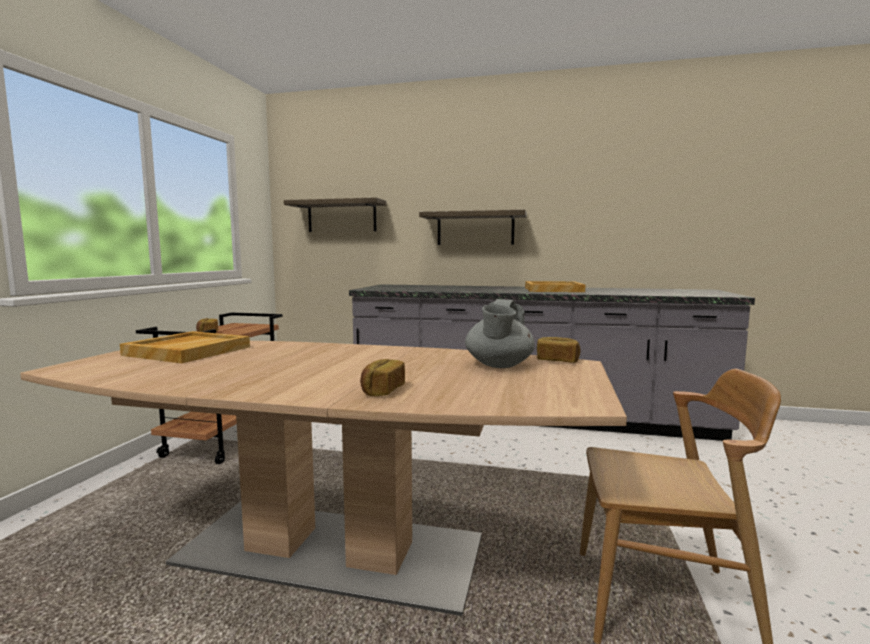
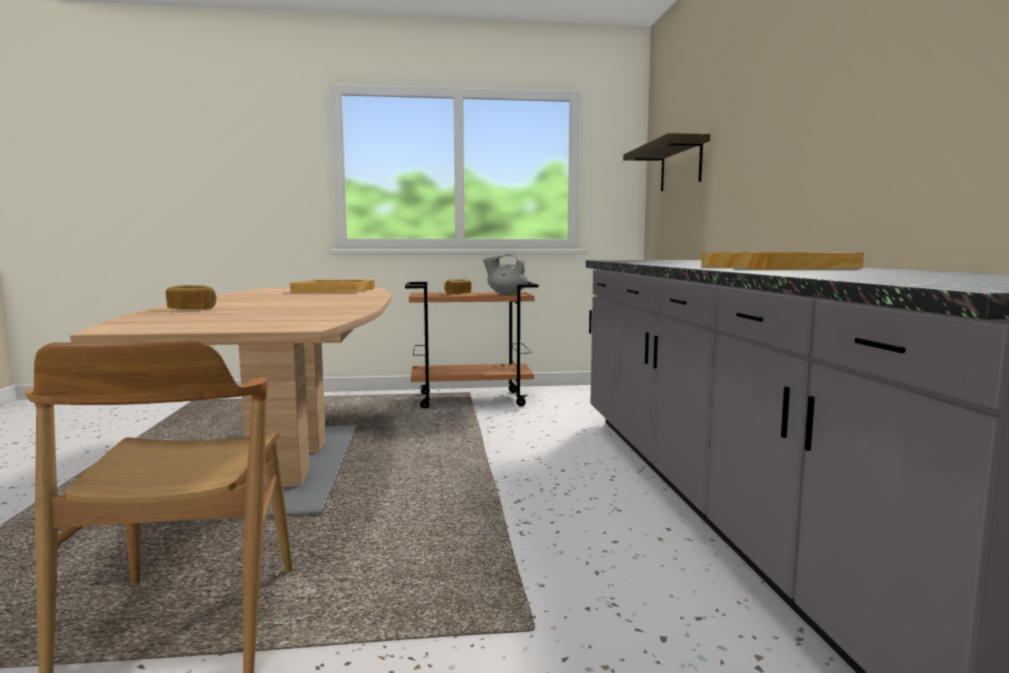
camera: 70 degrees right, 0 degrees up
(475, 229) = (782, 159): shelf -> none
(499, 365) = (285, 316): grey teapot -> grey teapot (506, 294)
(557, 360) = (315, 323): bread -> none

